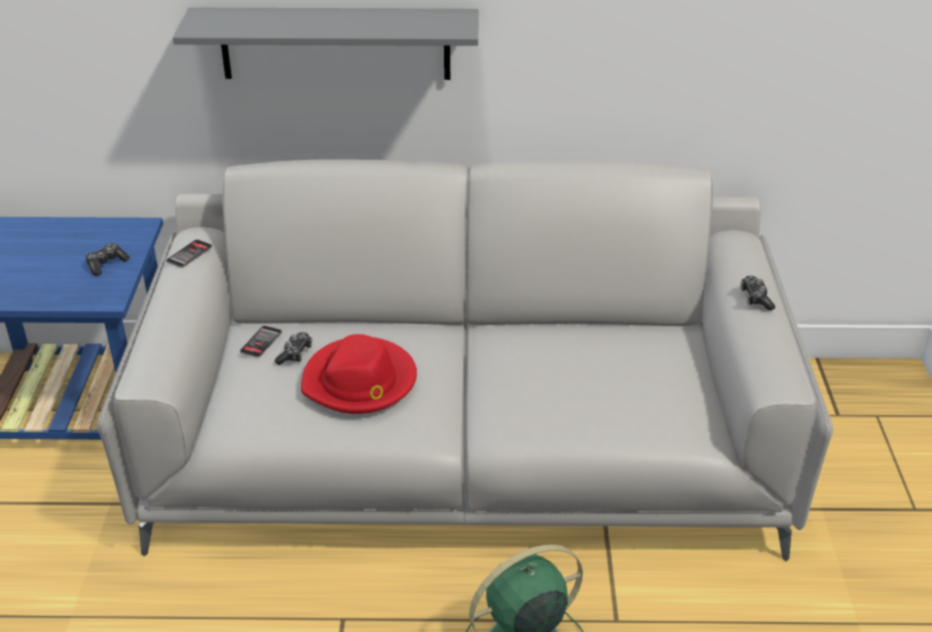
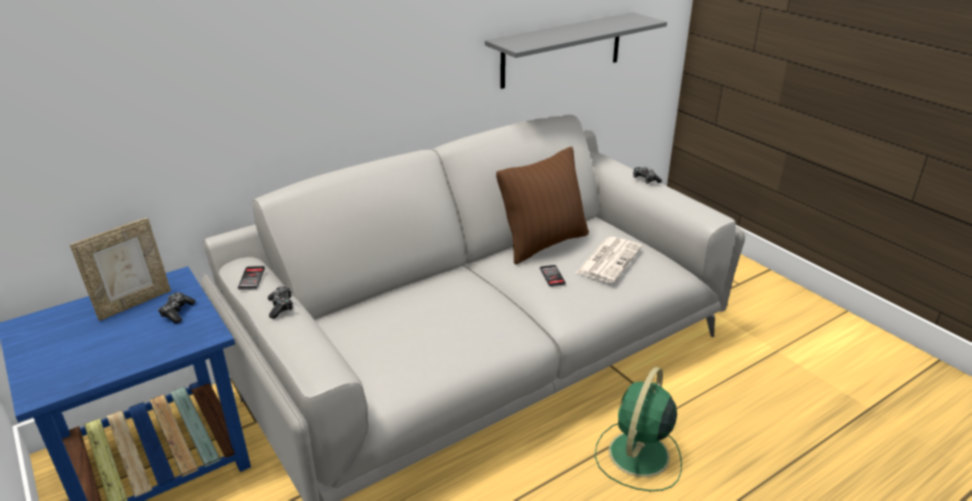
camera: 35 degrees left, 5 degrees down
(83, 239) = (134, 303): none -> picture frame
(261, 342) = (345, 325): phone -> phone (552, 276)
(295, 354) = (381, 322): game controller -> game controller (281, 307)
(335, 43) = (318, 77): grey shelf -> grey shelf (562, 50)
(360, 381) = (448, 320): red hat -> none
(573, 335) = (543, 244): none -> brown pillow
(624, 388) = (609, 259): none -> newspaper

